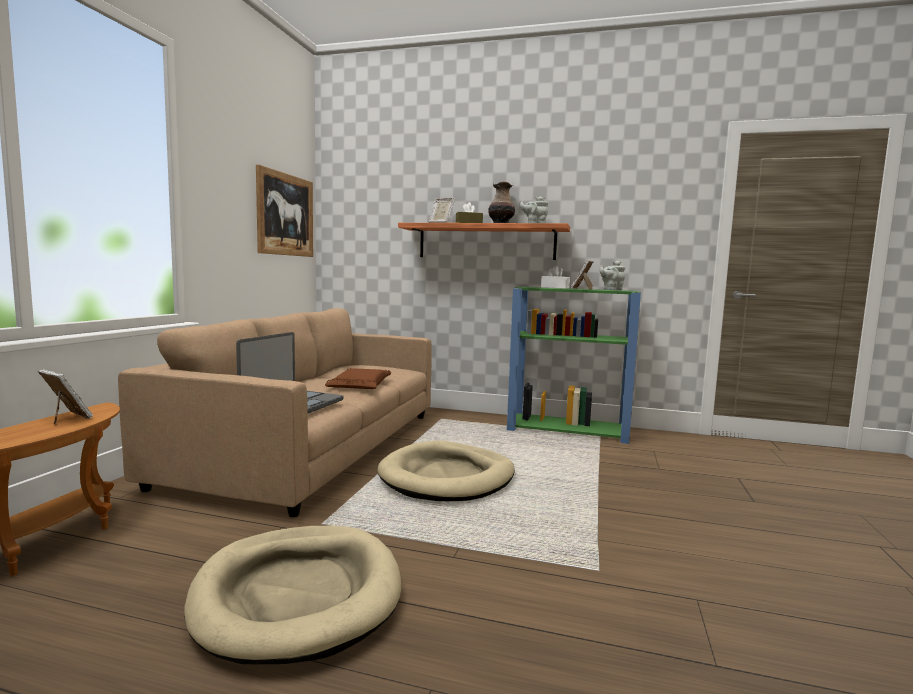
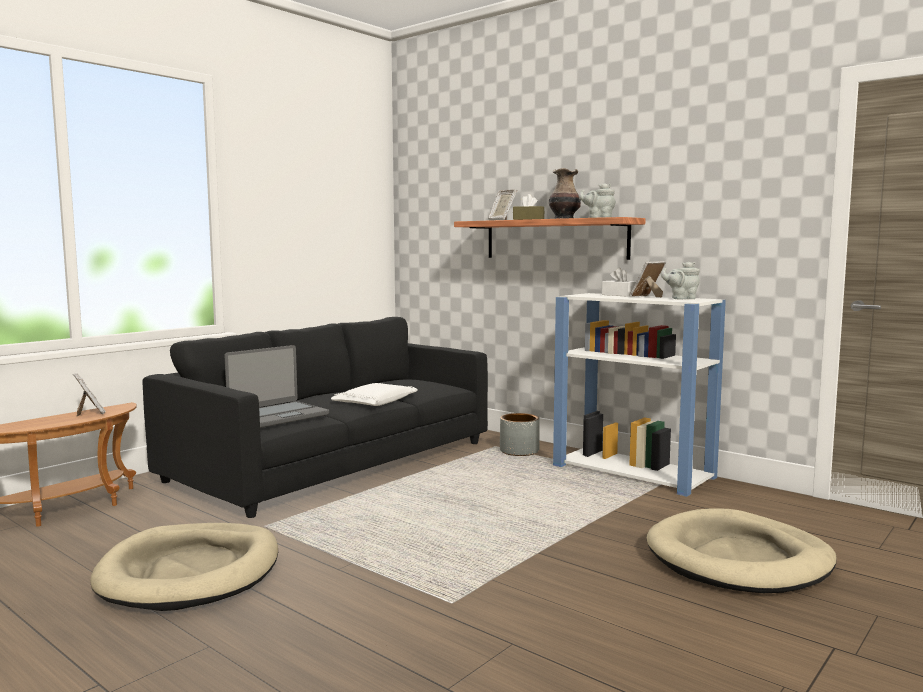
camera: 25 degrees right, 0 degrees up
(285, 215) = (349, 218): picture -> none
(313, 446) = (333, 460): beige sofa -> black sofa
(360, 385) = (376, 401): brown pillow -> white pillow
(447, 477) = (422, 504): beige dog bed -> beige dog bed (738, 559)
(465, 421) = (519, 451): none -> grey planter
(568, 429) = (633, 472): green bookcase -> white bookcase

